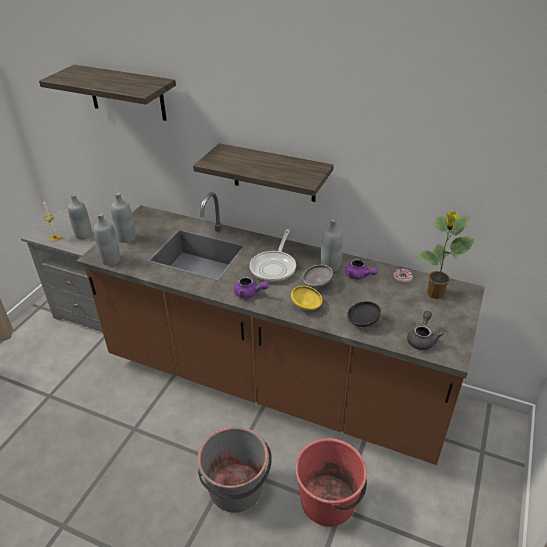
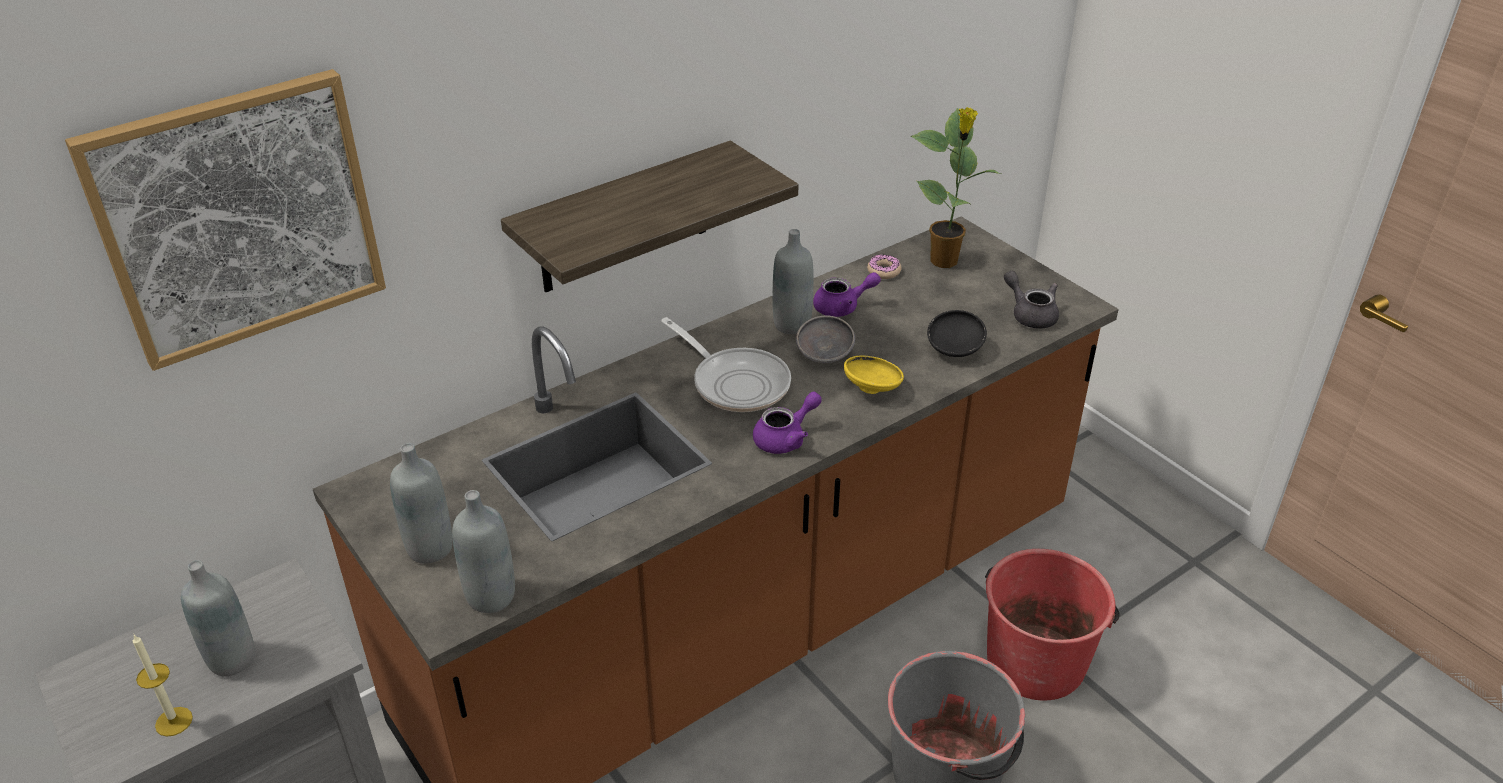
camera: 60 degrees left, 0 degrees up
(126, 93) = (239, 217): shelf -> picture

